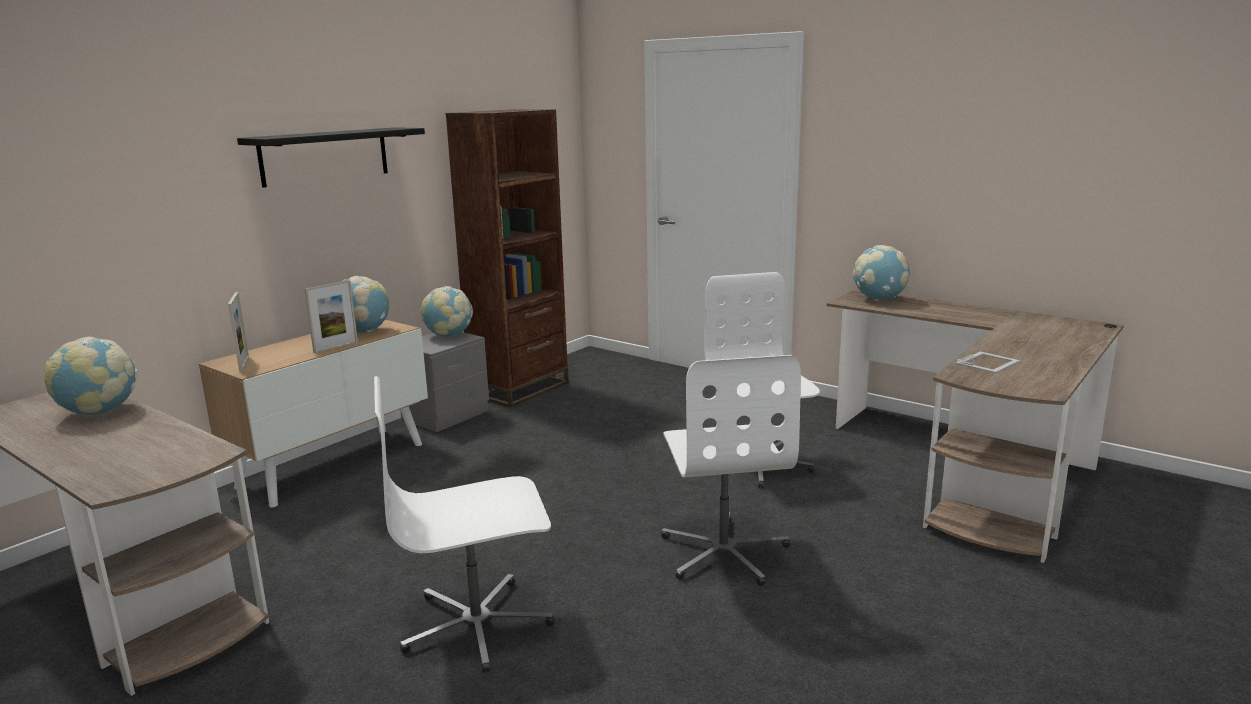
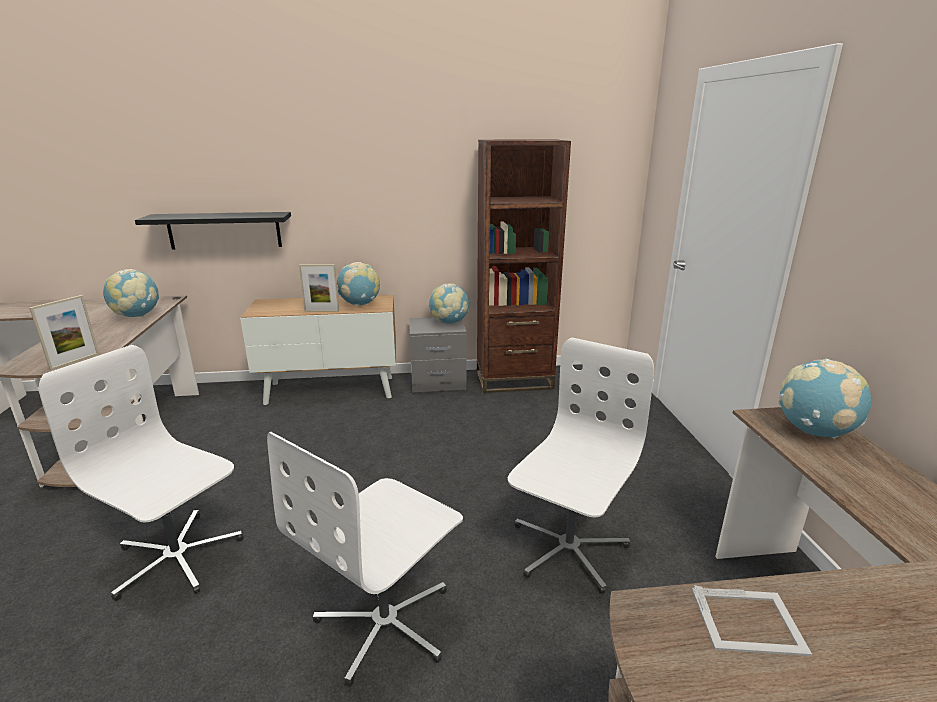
camera: 45 degrees right, 5 degrees up
(244, 364) = (265, 307): picture frame -> picture frame (75, 361)
(325, 156) = (363, 168): black shelf -> black shelf (224, 230)

